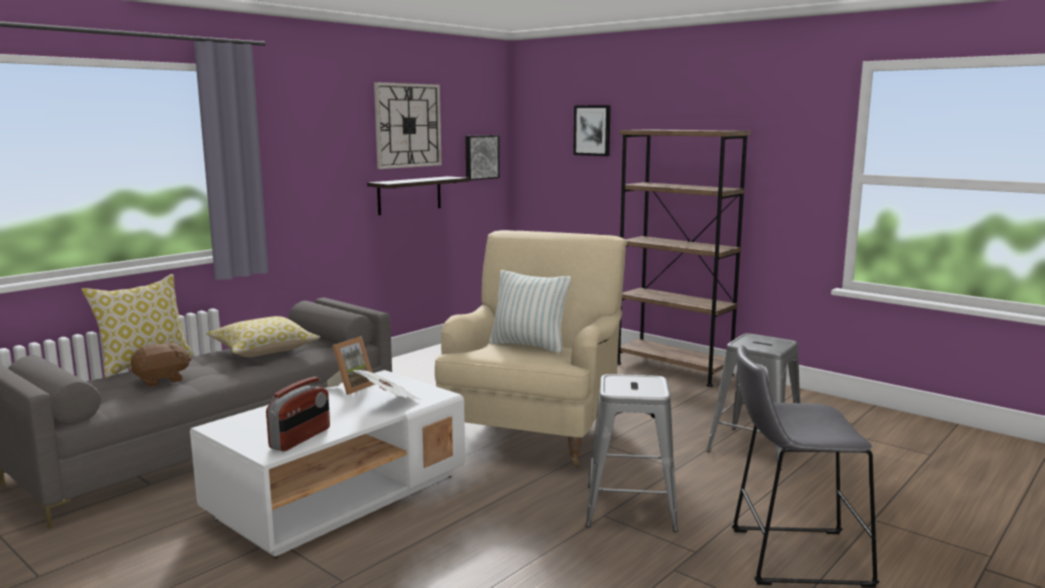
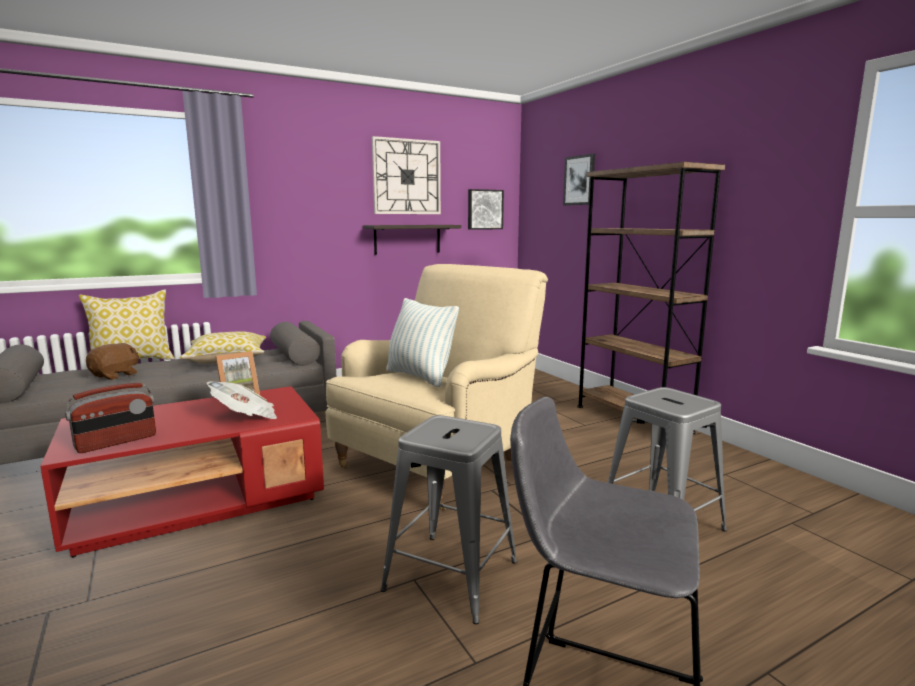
camera: 20 degrees right, 0 degrees up
(161, 380) = (116, 375): brown plush toy -> brown plush toy turned 45 degrees counterclockwise
(339, 495) = (200, 500): white coffee table -> red coffee table

